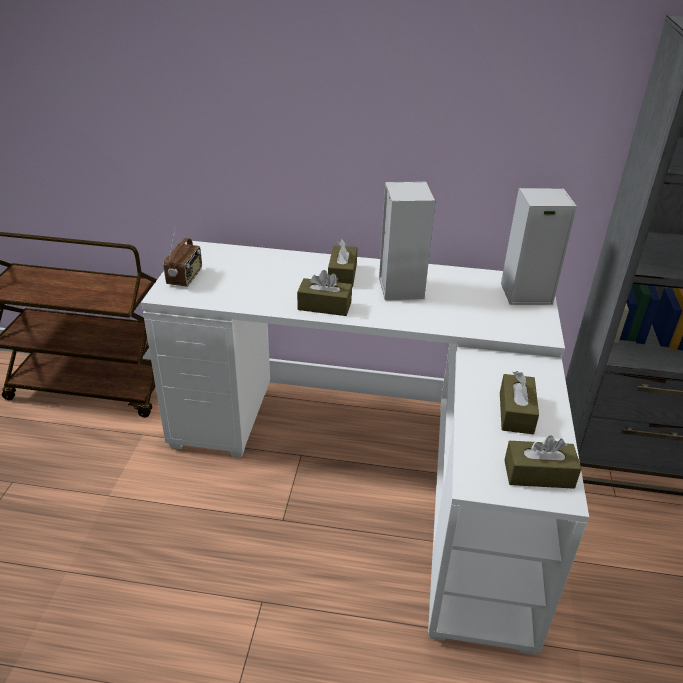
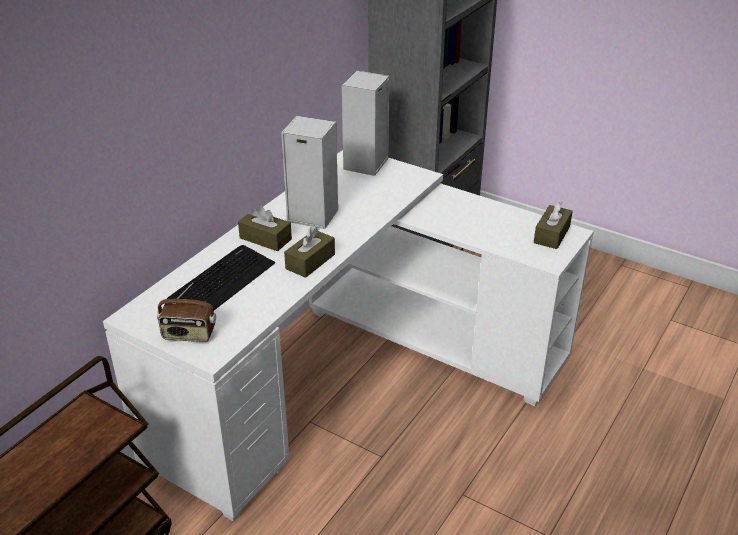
camera: 65 degrees left, 0 degrees up
(185, 277) = (188, 335): radio -> radio turned 150 degrees clockwise
(263, 272) = (221, 282): none -> keyboard
(516, 413) = (489, 222): brown tissue box -> none

